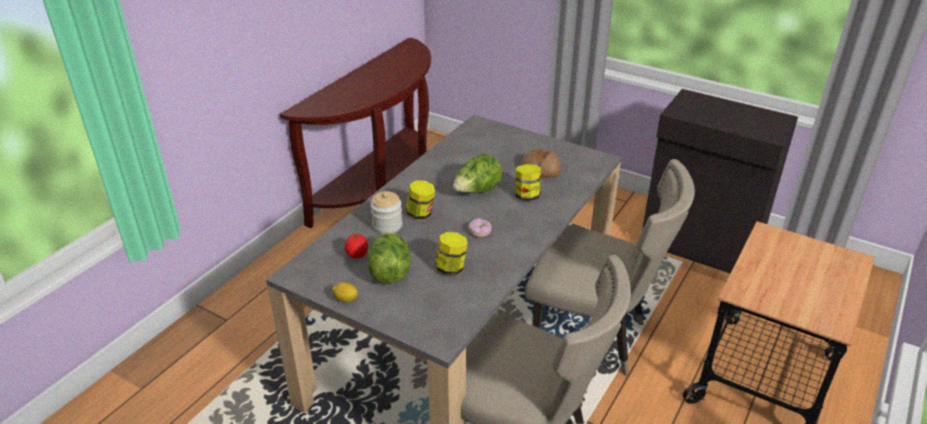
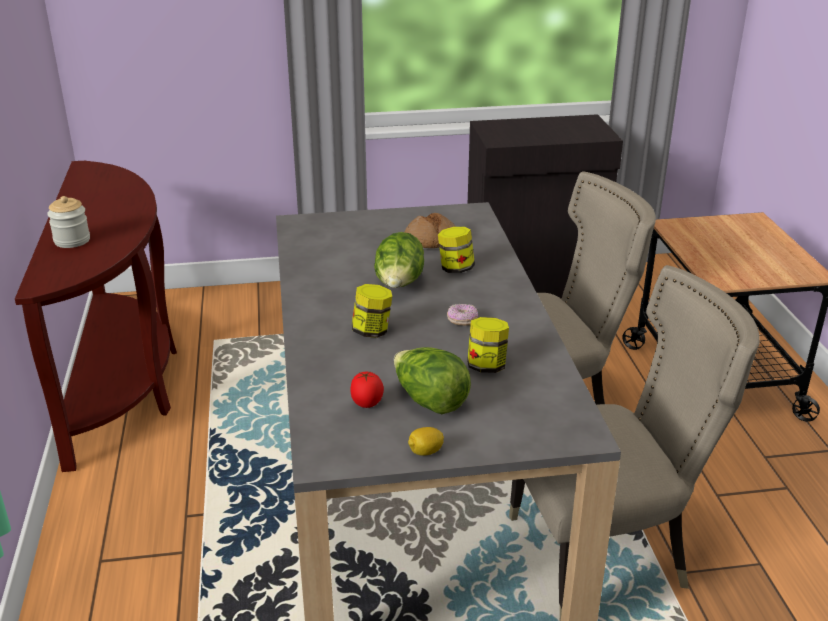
camera: 40 degrees left, 5 degrees down
(387, 226) = (353, 359): jar -> jar (72, 240)

